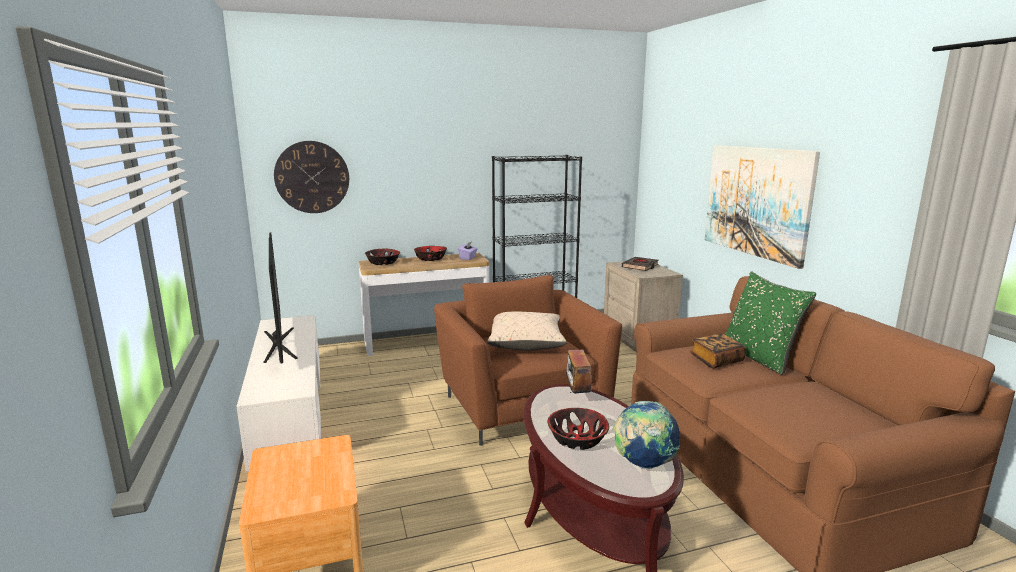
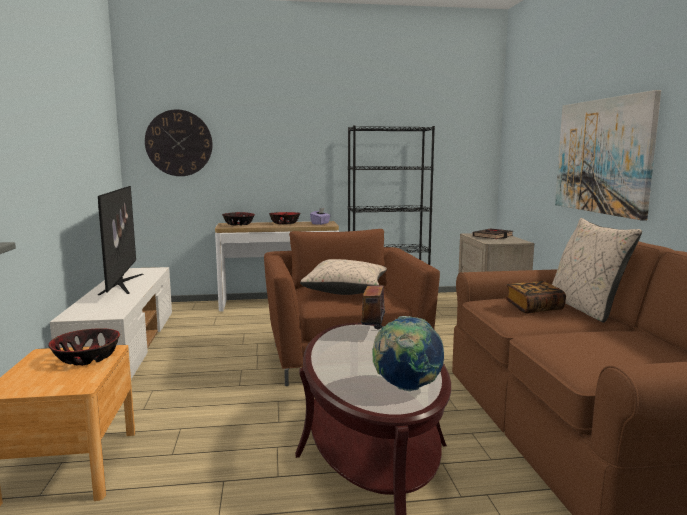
camera: 10 degrees right, 5 degrees down
(577, 440) = (349, 364): bowl -> bowl (87, 358)
(759, 357) = (585, 308): green pillow -> beige pillow

